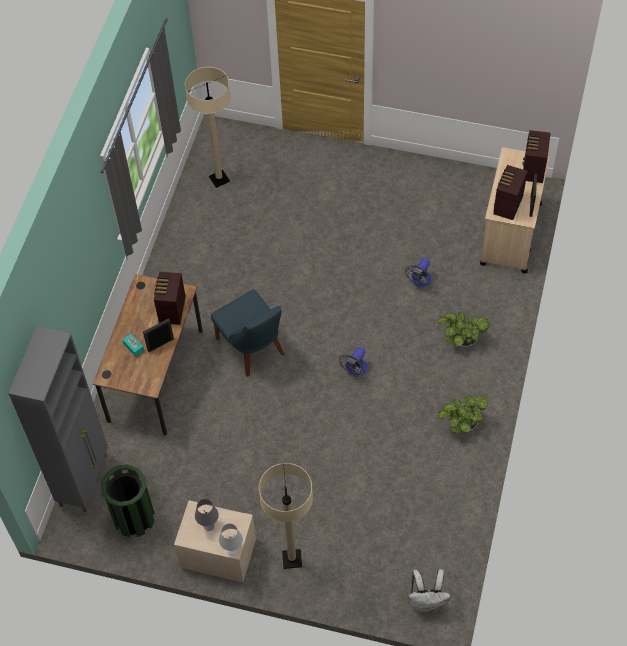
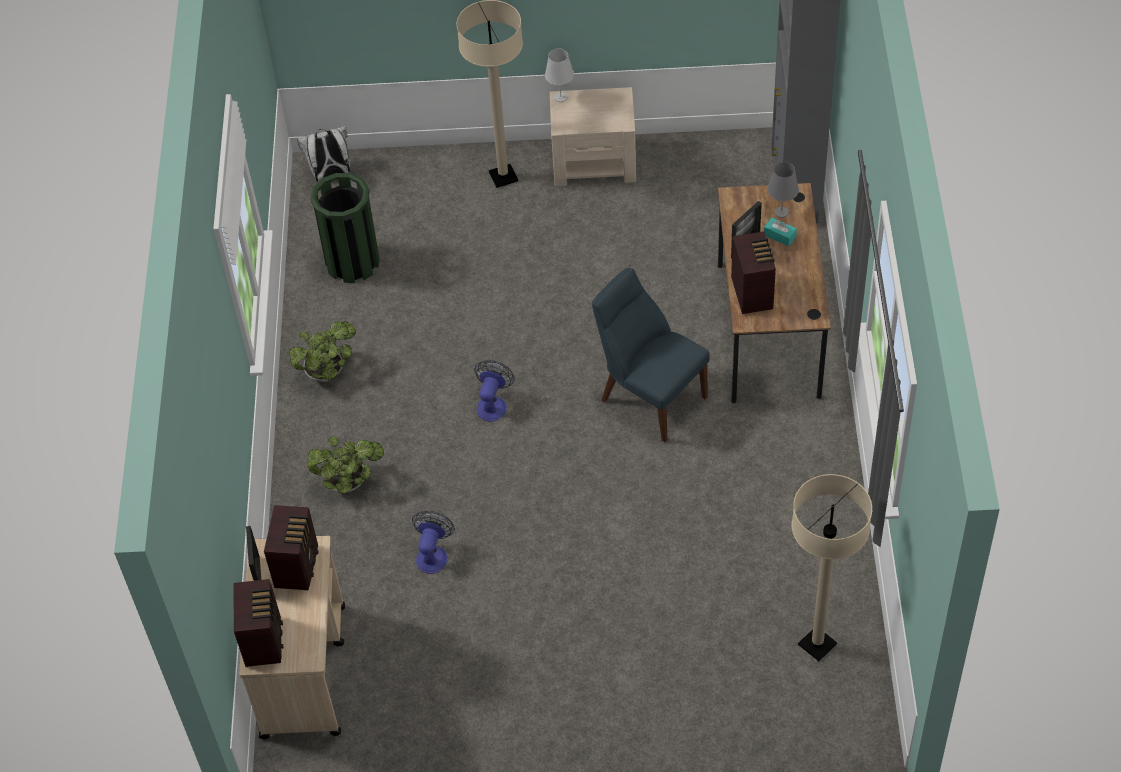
camera: 165 degrees right, 5 degrees down
(134, 518) = (712, 170): green trash can -> green trash can (352, 262)
(209, 525) = (599, 112): grey table lamp -> grey table lamp (781, 212)

